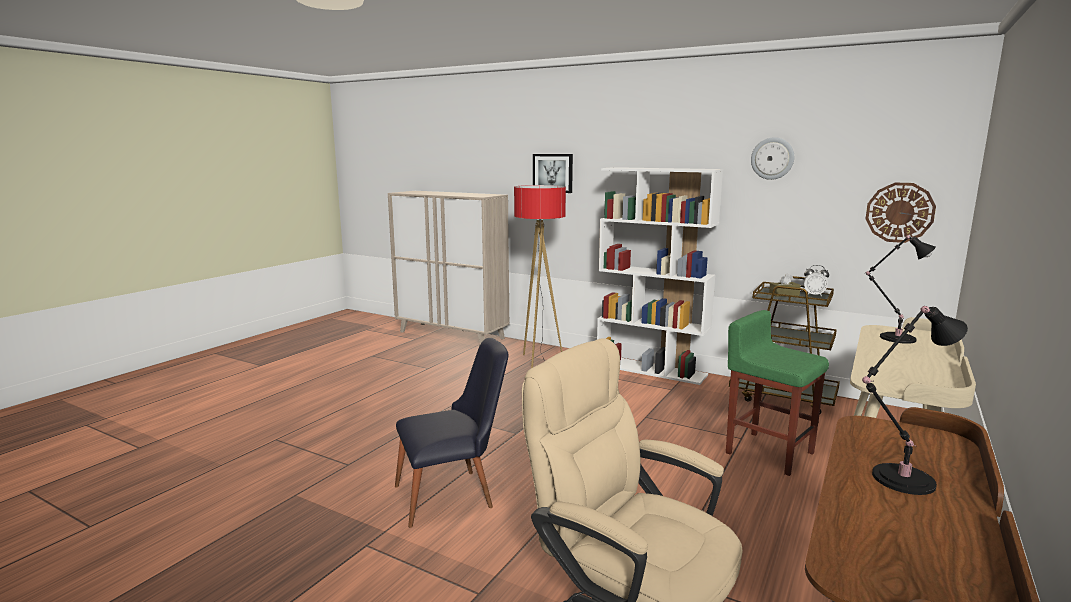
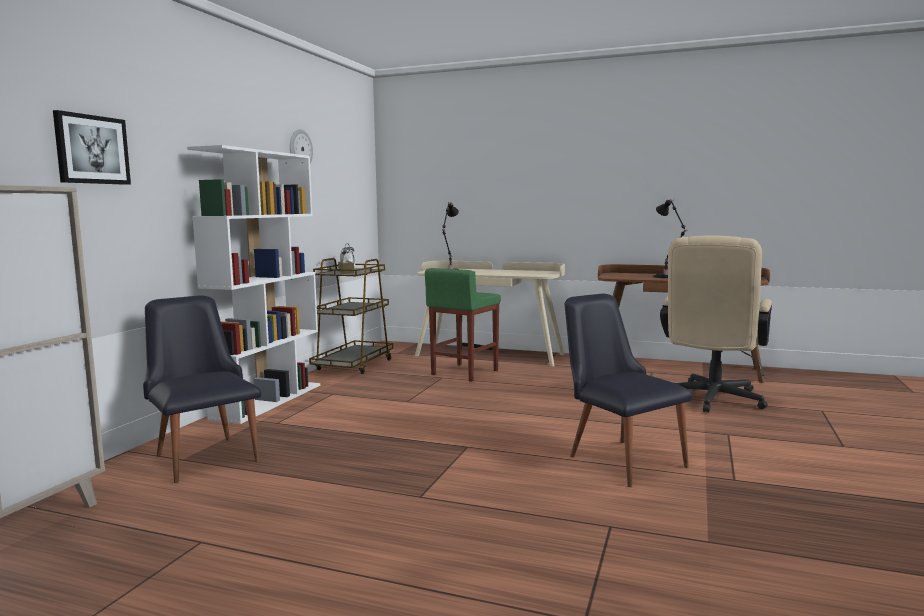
camera: 100 degrees left, 5 degrees down
(539, 361) = (204, 455): floor lamp -> black chair
(899, 212) = (357, 197): wall clock -> none

